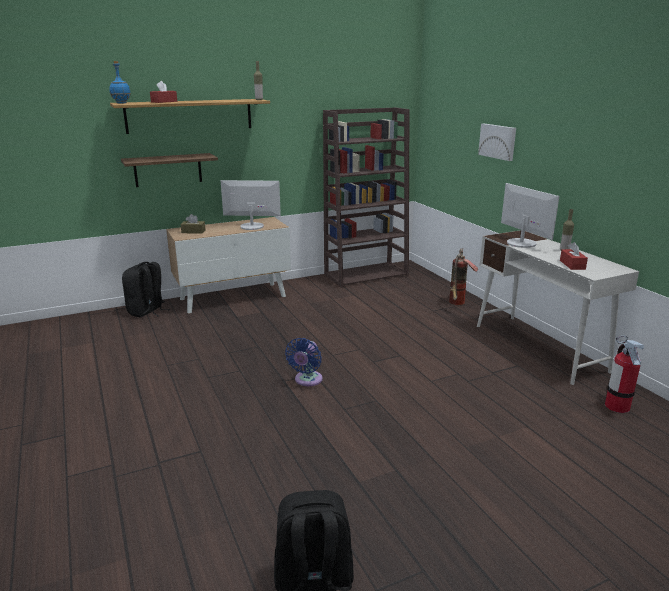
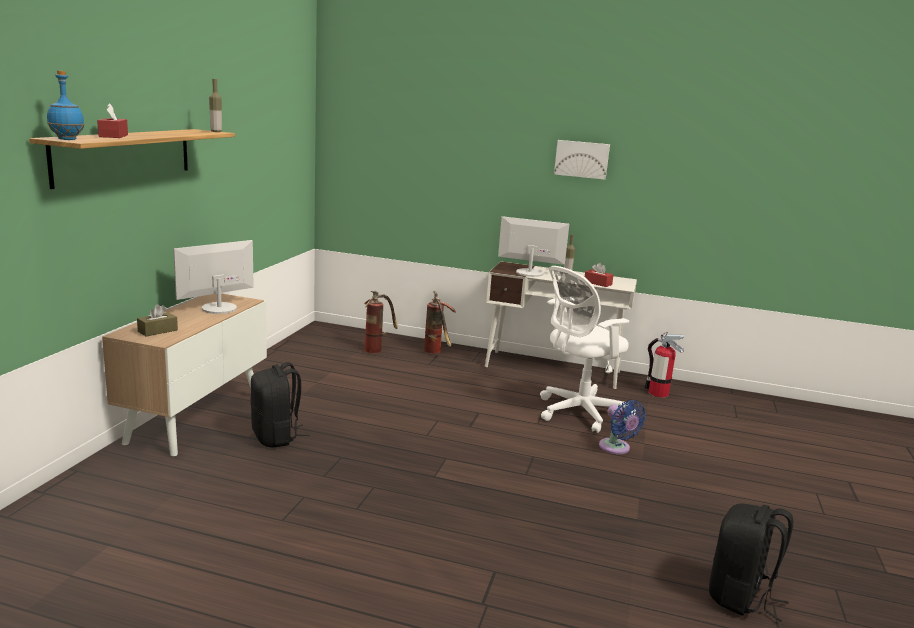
camera: 50 degrees left, 5 degrees down
(147, 311) = (105, 476): black backpack -> black backpack (276, 437)
(168, 170) = (100, 242): shelf -> none
(307, 380) = (452, 466): blue fan -> blue fan (616, 448)
(366, 275) = (301, 347): brown bookcase -> none
(416, 289) = (376, 348): none -> fire extinguisher
(486, 388) = (578, 412): none -> white office chair
(498, 141) = (456, 175): picture -> picture (581, 159)

